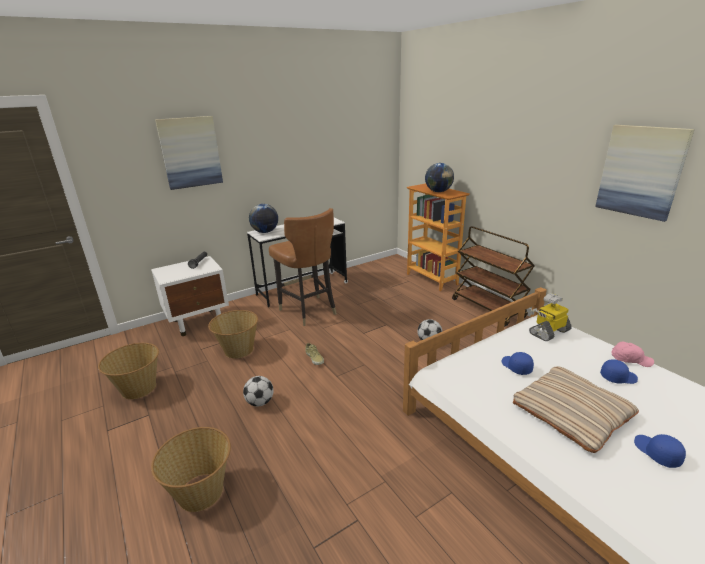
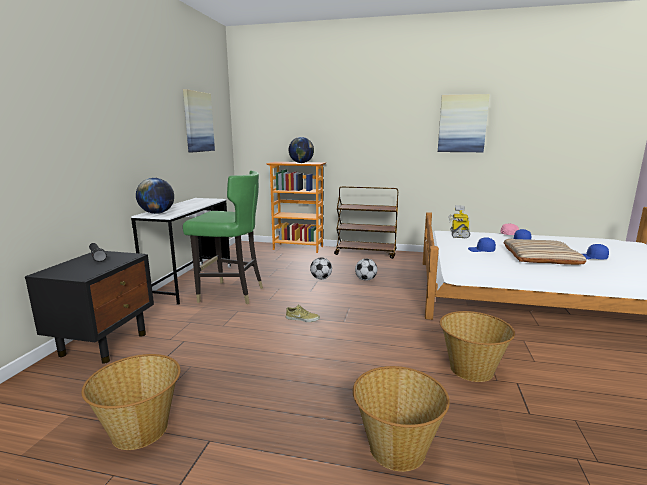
camera: 45 degrees left, 10 degrees down
(190, 152) = (68, 103): picture -> picture (198, 122)
(198, 321) = (105, 343): white nightstand -> black nightstand
(238, 350) = (212, 344): basket -> basket (471, 370)
(260, 402) = (316, 365): football -> football (321, 278)
(308, 311) = (230, 294): brown chair -> green chair

